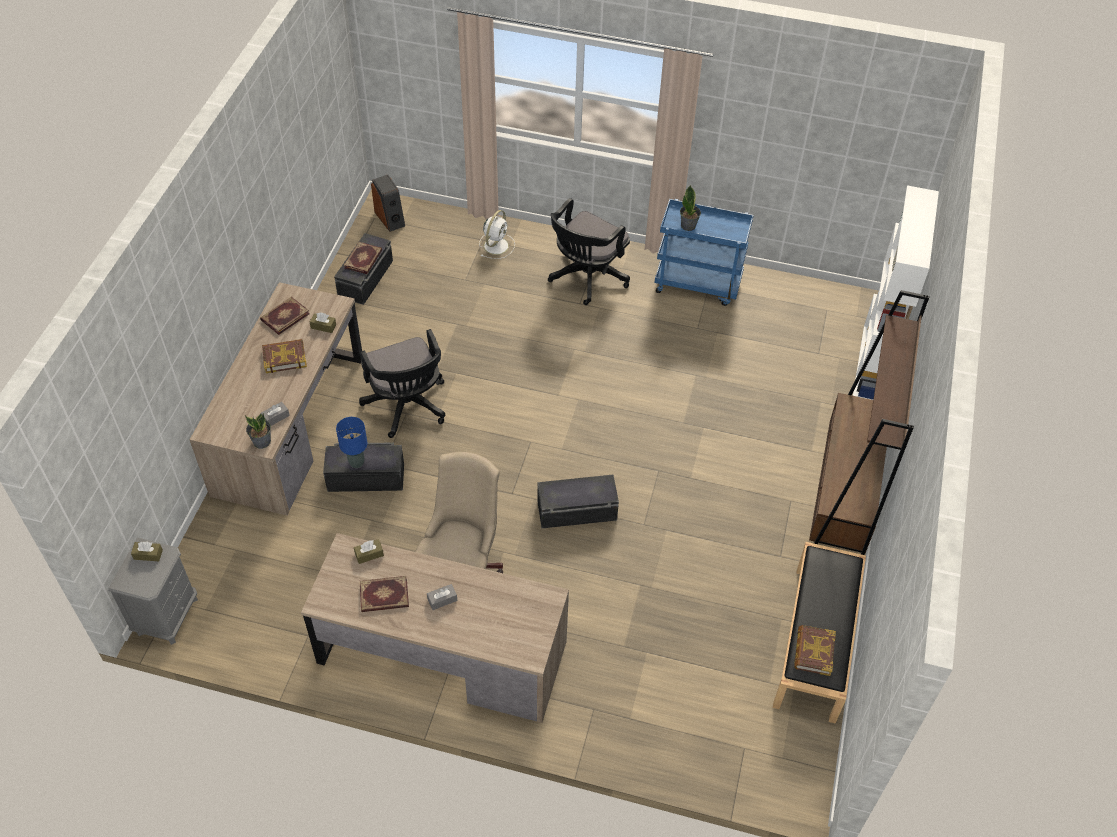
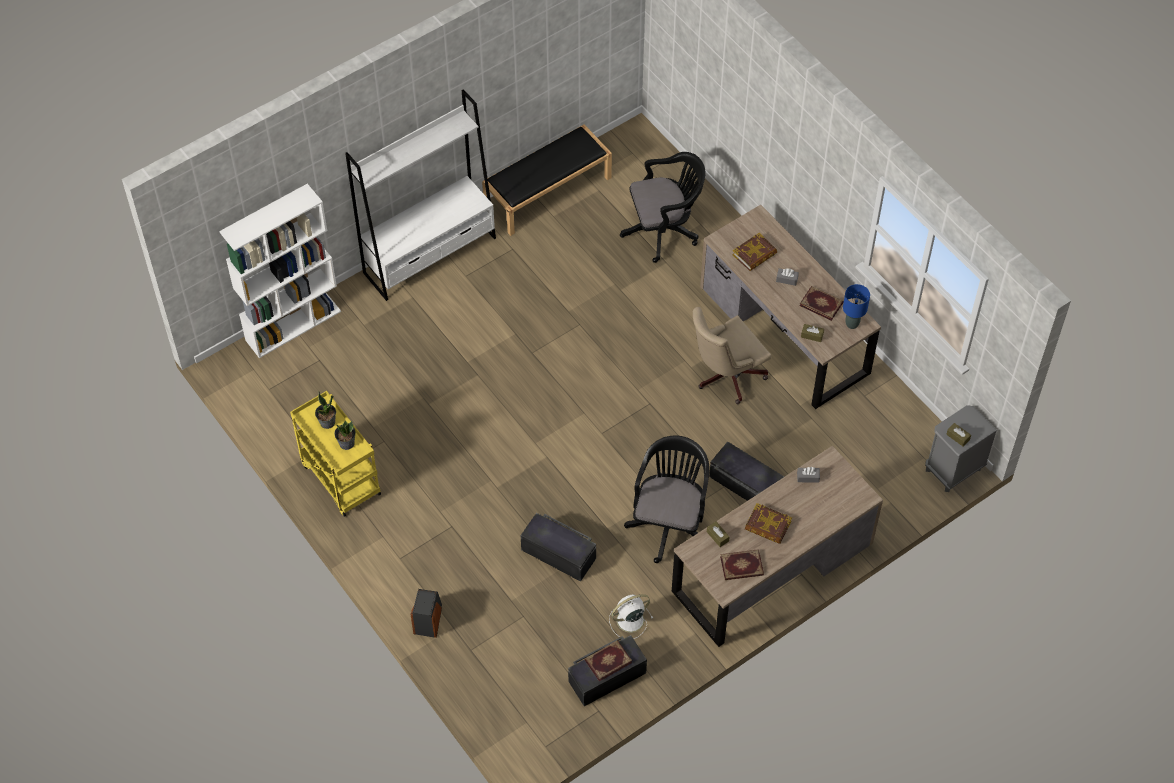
camera: 140 degrees left, 5 degrees up
(262, 441) = (830, 464): potted plant -> potted plant (327, 422)
(356, 463) = (754, 468): blue table lamp -> blue table lamp (852, 324)
(390, 218) = (531, 735): speaker -> speaker (428, 620)
(496, 245) = (464, 635): white fan -> white fan (629, 620)
(577, 511) = (616, 361): black storage box -> black storage box (559, 553)
(586, 278) = (422, 547): black office chair -> black office chair (664, 230)
(698, 284) = (339, 479): blue cart -> yellow cart
(813, 652) = (577, 150): book -> book (754, 254)
(842, 498) = (430, 255): brown bookcase -> white bookcase

